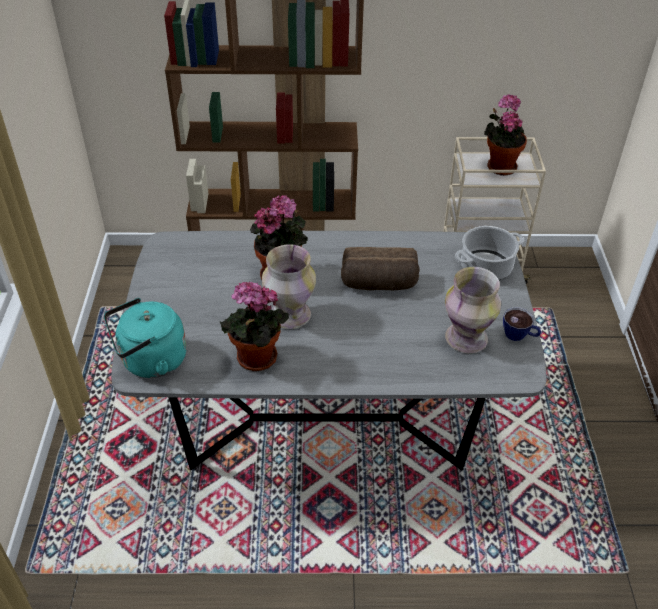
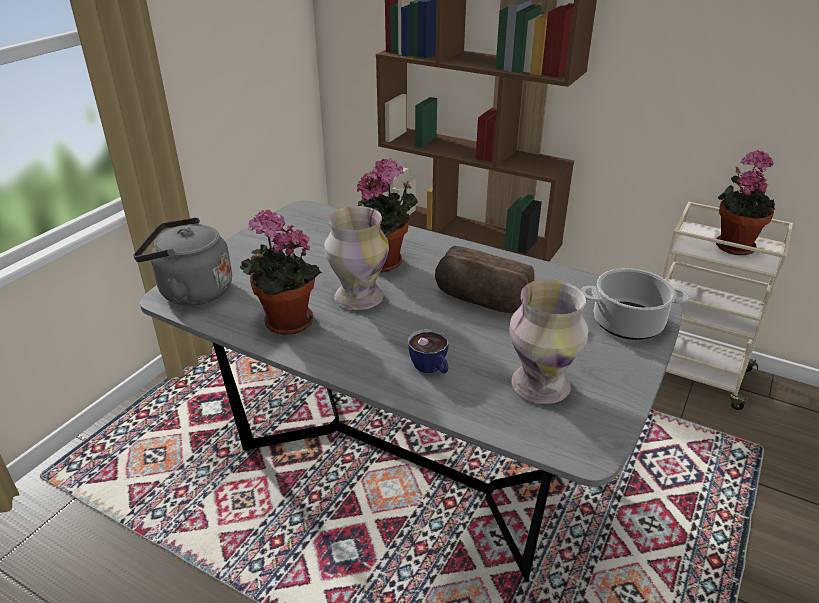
camera: 30 degrees right, 10 degrees down
(150, 361) = (191, 292): turquoise kettle -> grey kettle
(519, 336) = (616, 407): cup -> cup (431, 368)

